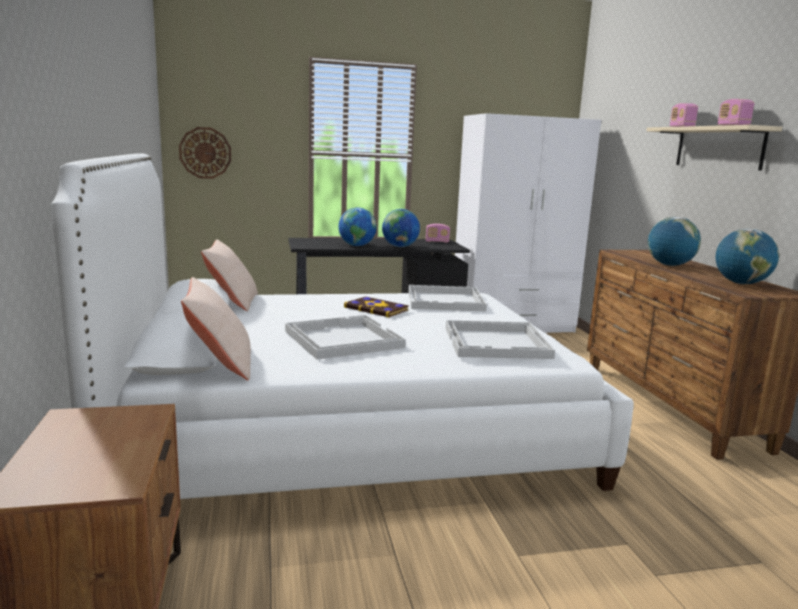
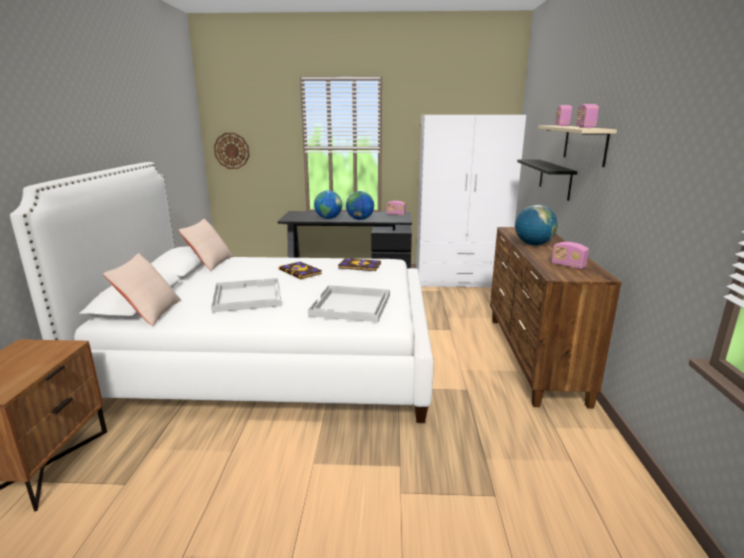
camera: 15 degrees right, 5 degrees up
(446, 301) = (359, 266): white tray -> book
(659, 192) = (555, 179): none -> black shelf
(741, 284) = (568, 265): globe -> radio

